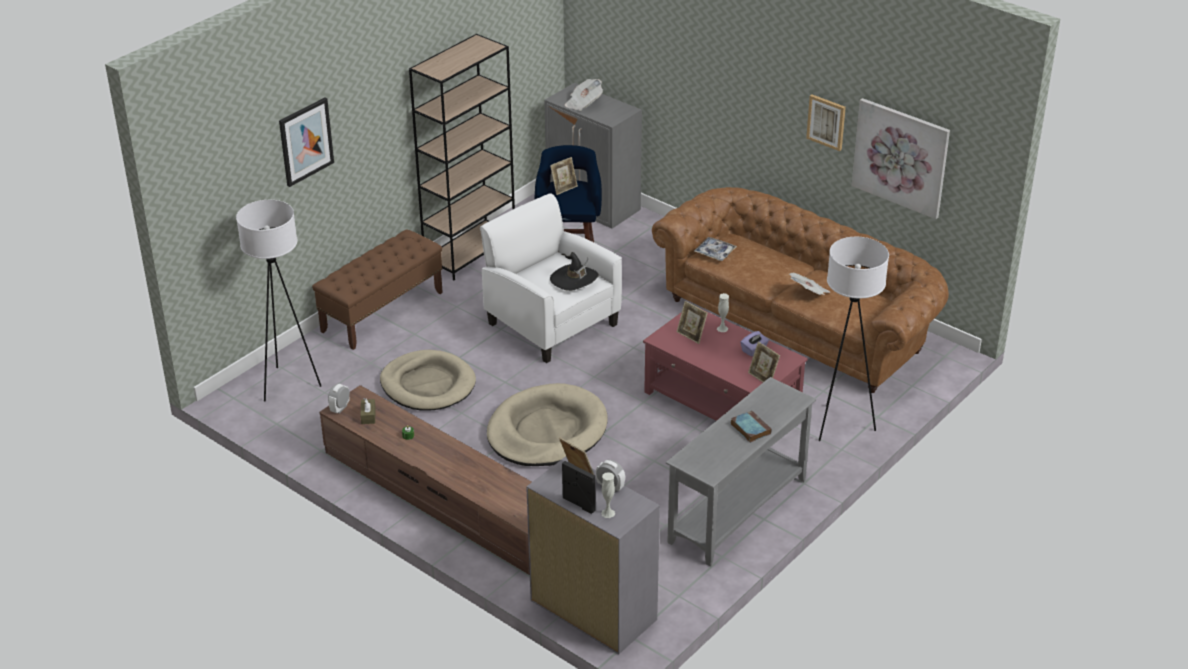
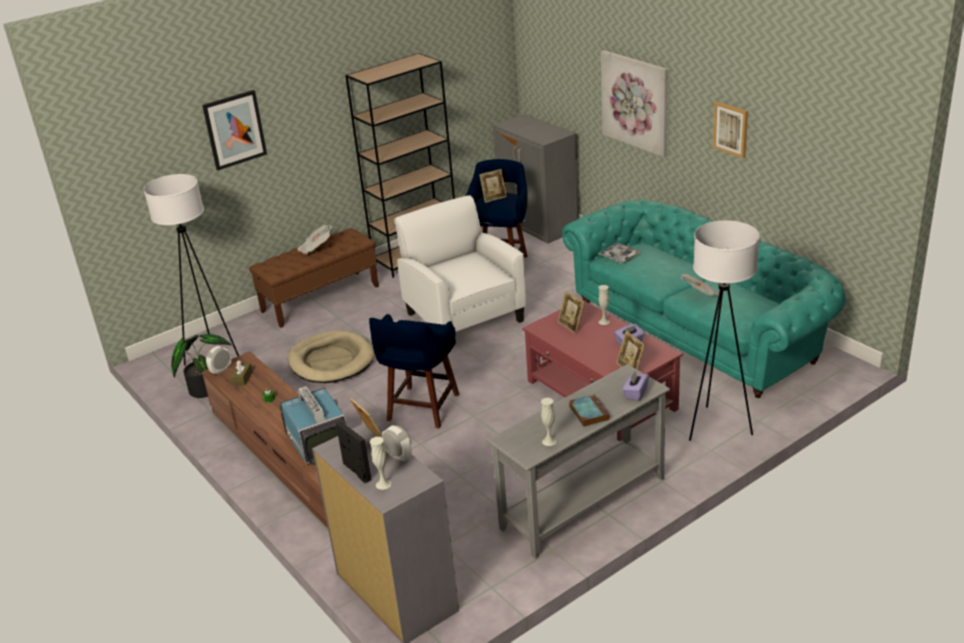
camera: 15 degrees right, 5 degrees down
(301, 425) = (204, 388): none -> potted plant
(479, 475) = (317, 441): none -> television
(547, 431) = (421, 409): beige dog bed -> blue stool
(574, 279) = (478, 272): black hat -> none
(583, 104) = (525, 128): newspaper -> newspaper (316, 248)
(723, 459) = (549, 441): none -> white vase
(786, 406) = (635, 393): none -> purple tissue box
(800, 321) = (701, 328): brown sofa -> turquoise sofa
(900, 157) = (800, 160): picture -> picture (635, 102)

